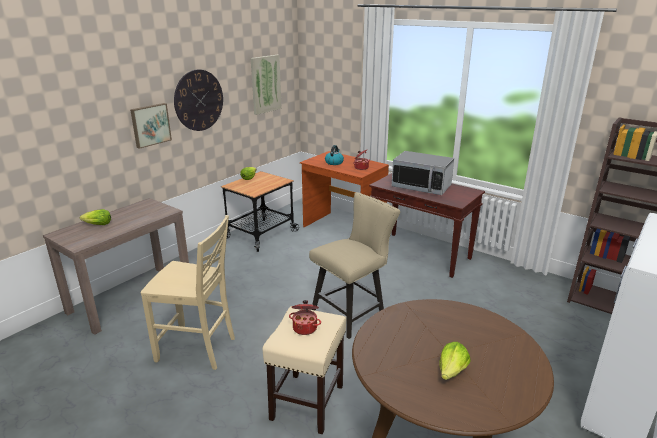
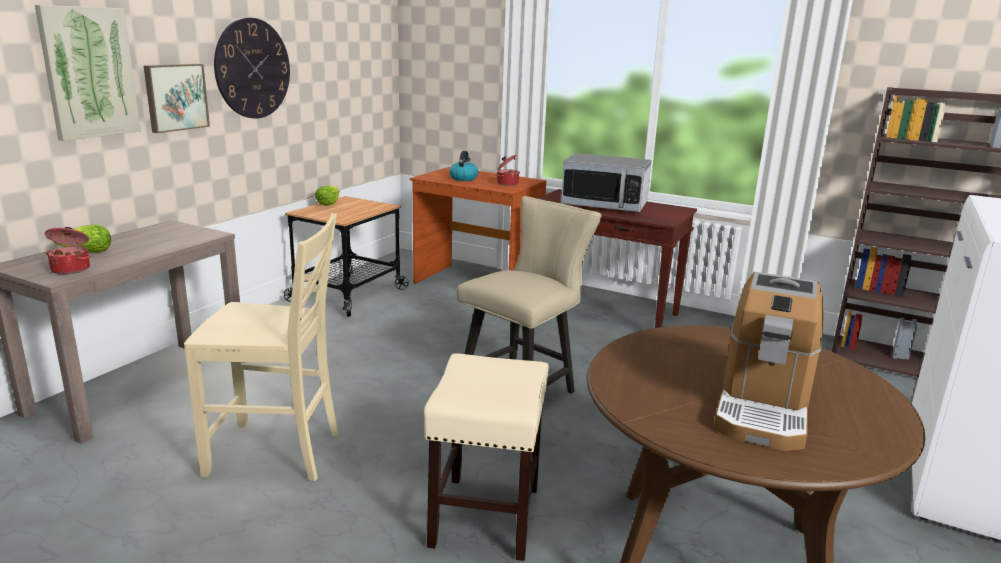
camera: 10 degrees left, 5 degrees down
(265, 84) = (351, 59): picture -> picture (89, 72)
(305, 327) = (488, 379): cooking pot -> cooking pot (71, 269)
(452, 371) = (762, 408): lettuce -> coffee machine

